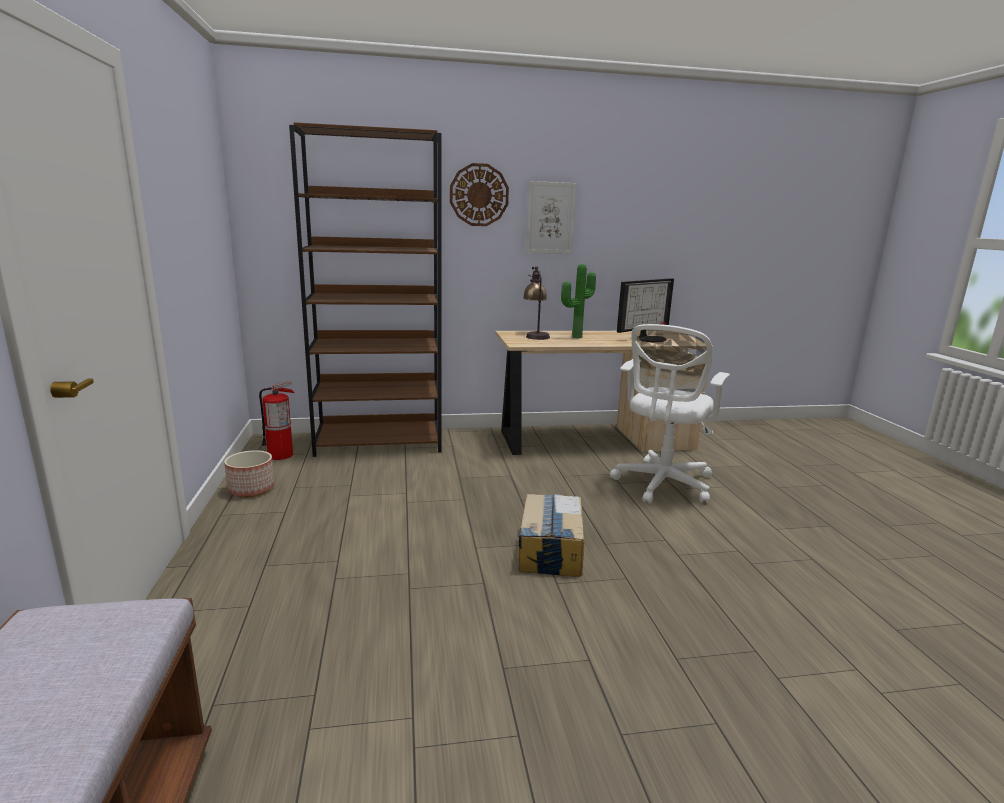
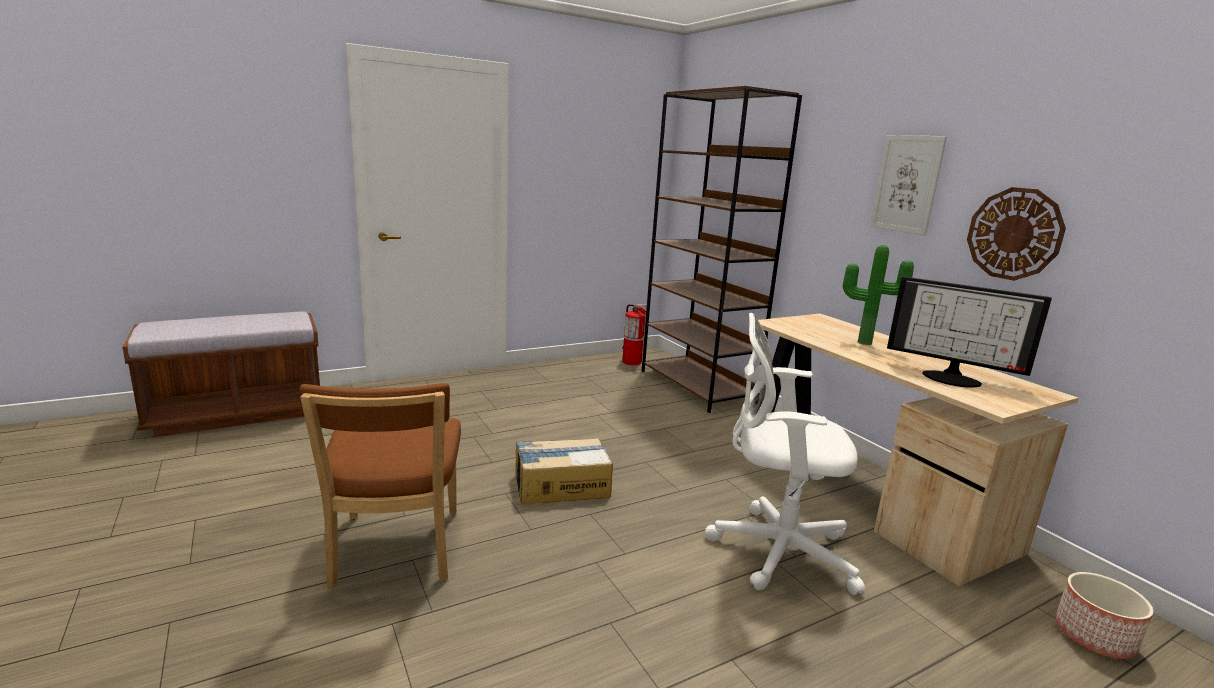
camera: 70 degrees right, 0 degrees up
(251, 489) = (571, 366): planter -> planter (1093, 637)
(479, 195) = (834, 153): wall clock -> wall clock (1014, 234)
(535, 335) = (831, 327): table lamp -> none
(663, 670) = (395, 552): none -> brown chair

